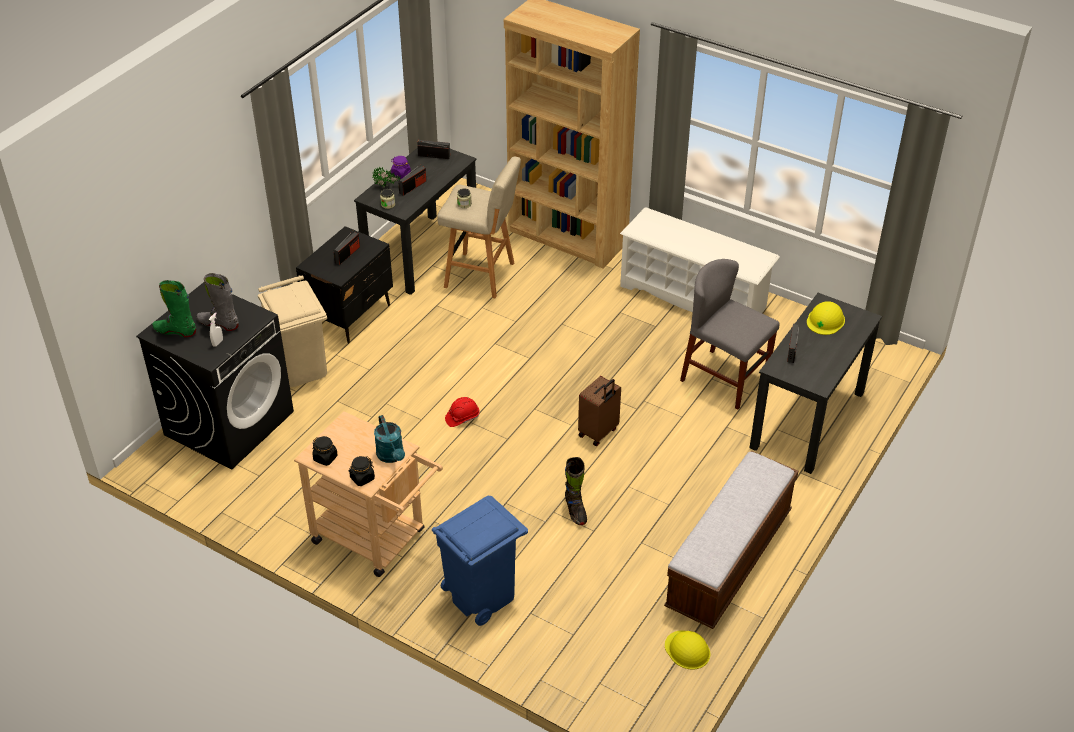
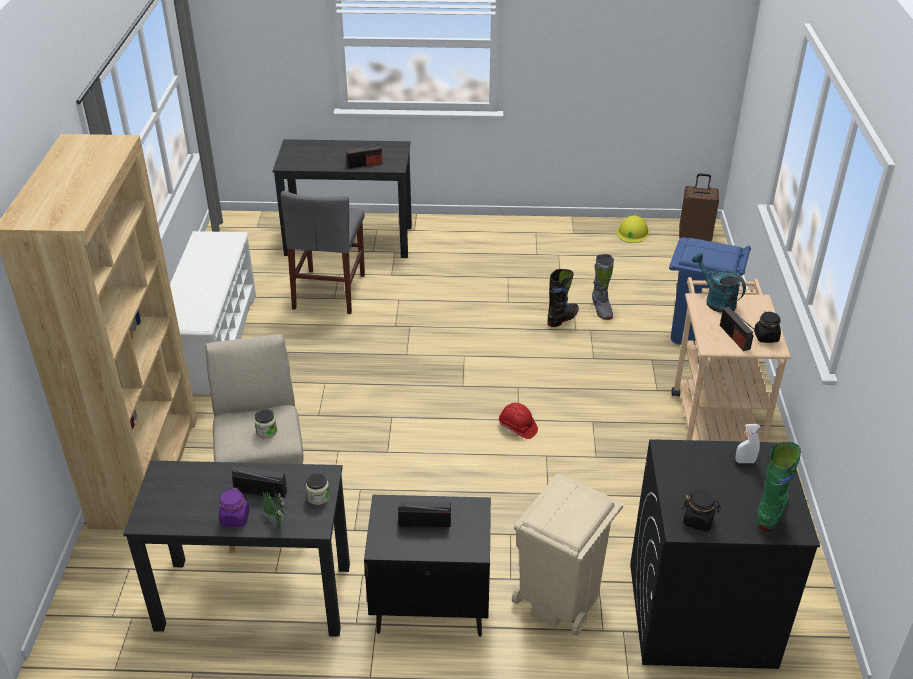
camera: 120 degrees left, 5 degrees down
(175, 331) = (771, 511): green boot -> green boot turned 135 degrees counterclockwise
(218, 324) = (718, 479): grey boot -> grey boot (601, 310)
(362, 478) = (758, 306): black jar -> black jar (698, 521)
(392, 456) = (716, 301): turquoise watering can -> turquoise watering can turned 75 degrees counterclockwise
(434, 156) = (166, 505): radio -> radio (734, 337)
(599, 433) = (460, 337): brown suitcase -> brown suitcase (695, 238)
(728, 560) = (536, 237): bench -> none
(825, 320) = (311, 159): yellow hard hat -> none

